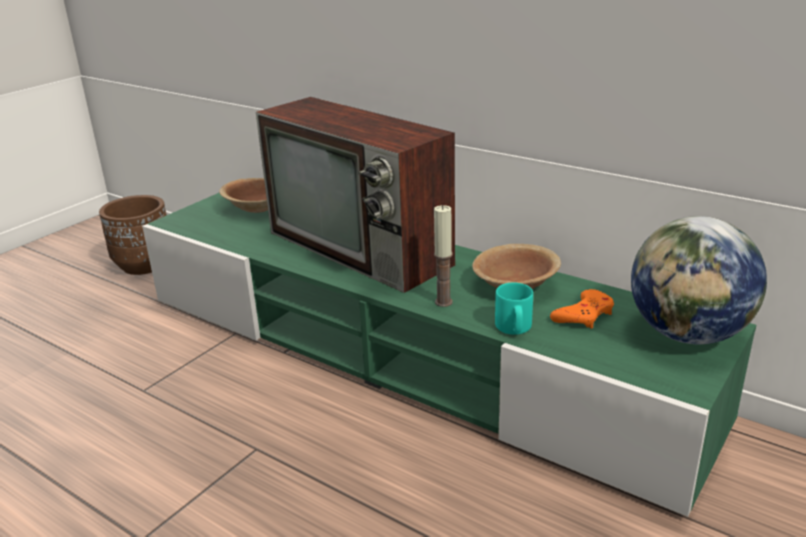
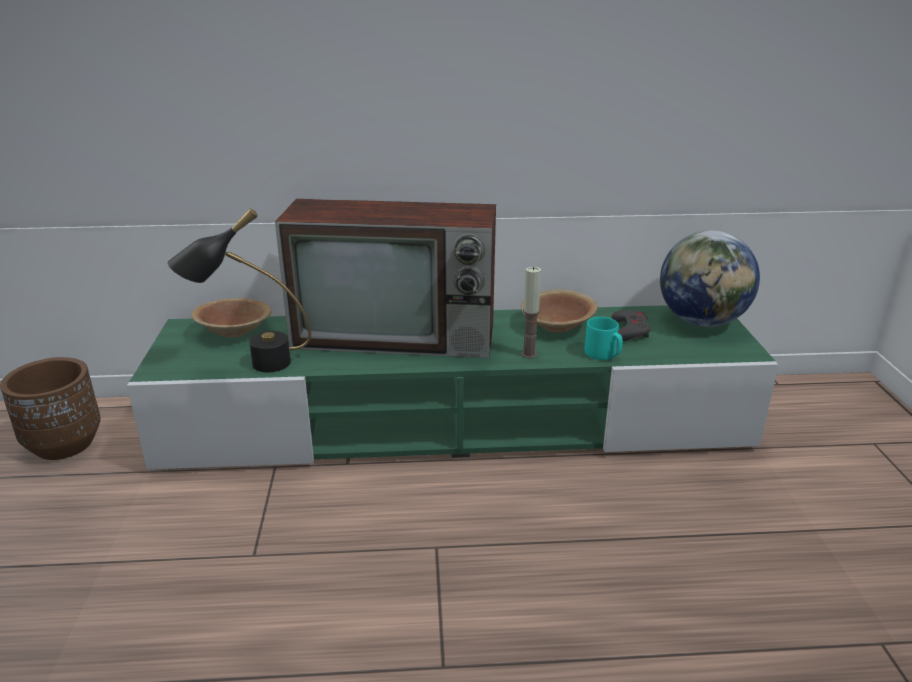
camera: 40 degrees left, 0 degrees up
(229, 237) = (252, 365): none -> black table lamp
(584, 315) = (630, 330): orange game controller -> grey game controller

